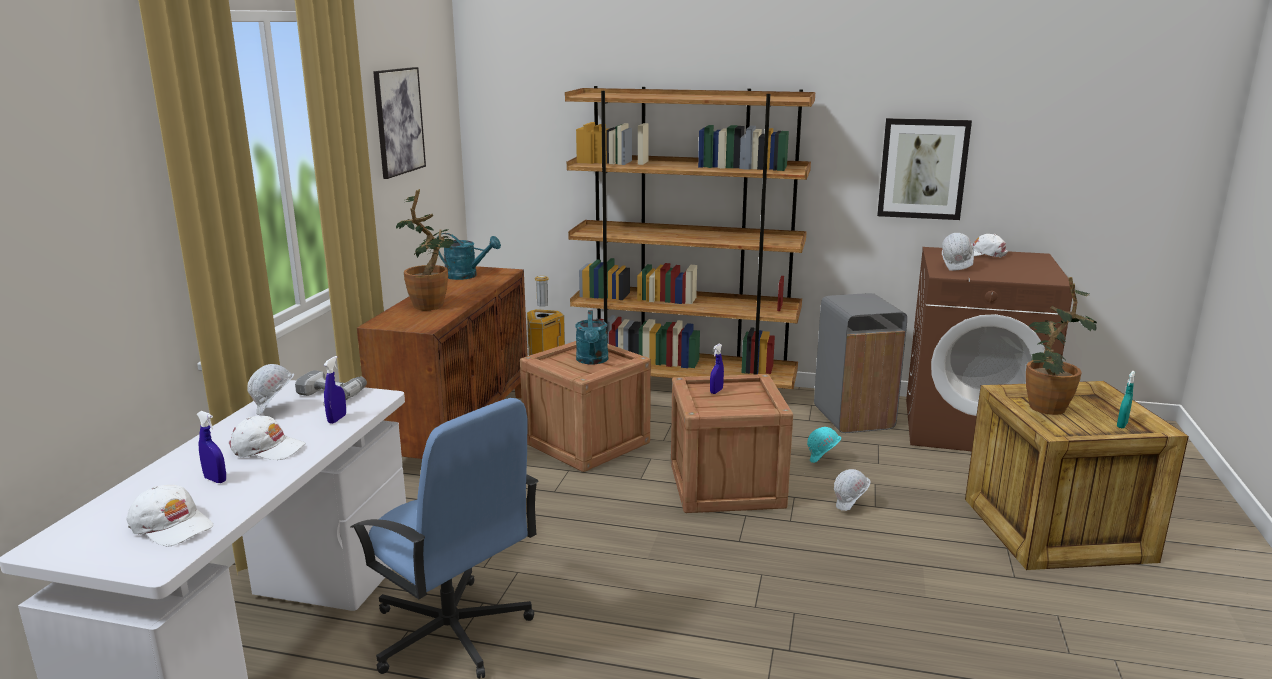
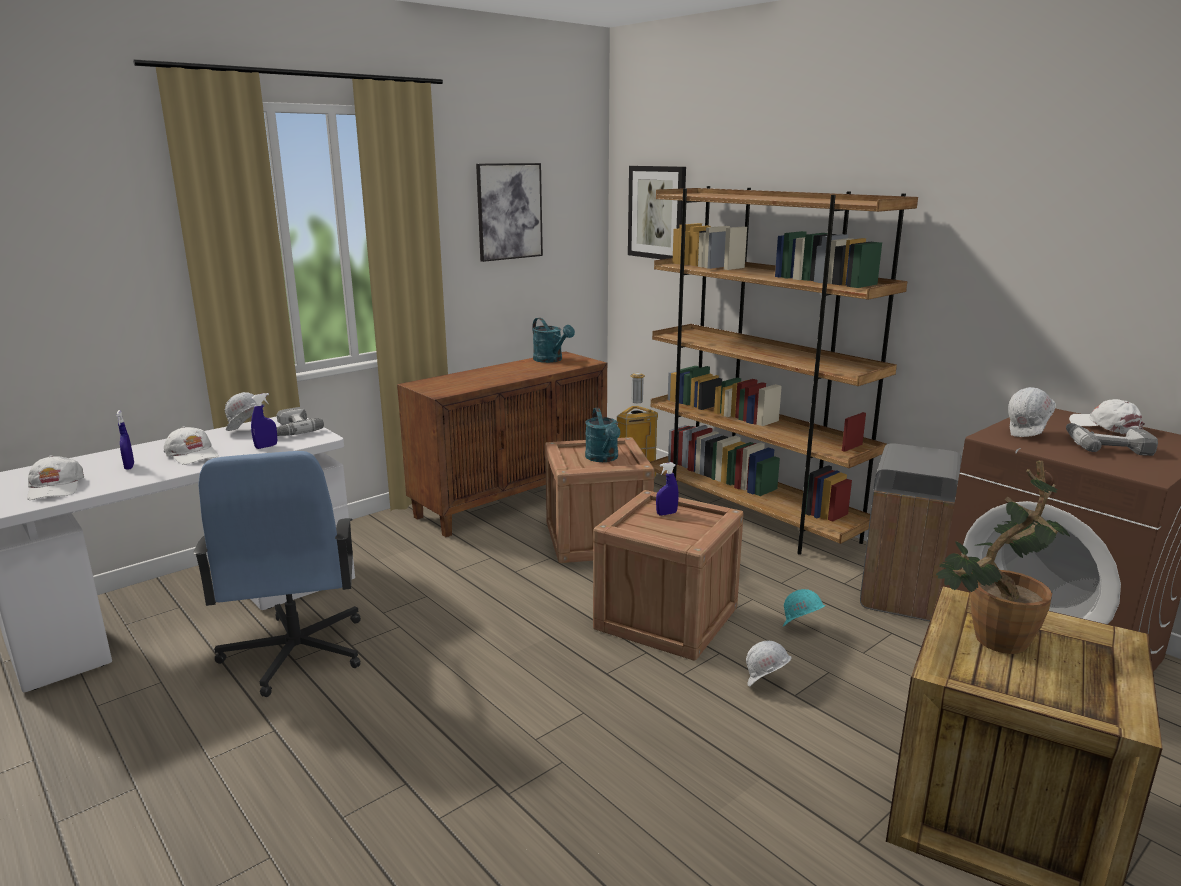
camera: 35 degrees right, 0 degrees up
(433, 303) = (482, 377): potted plant -> none
(592, 361) = (603, 458): turquoise watering can -> turquoise watering can turned 45 degrees counterclockwise
(922, 168) = (1048, 302): picture -> picture (657, 212)
(1004, 266) = (1106, 445): none -> power drill
(1122, 425) = (1082, 698): turquoise spray bottle -> none

